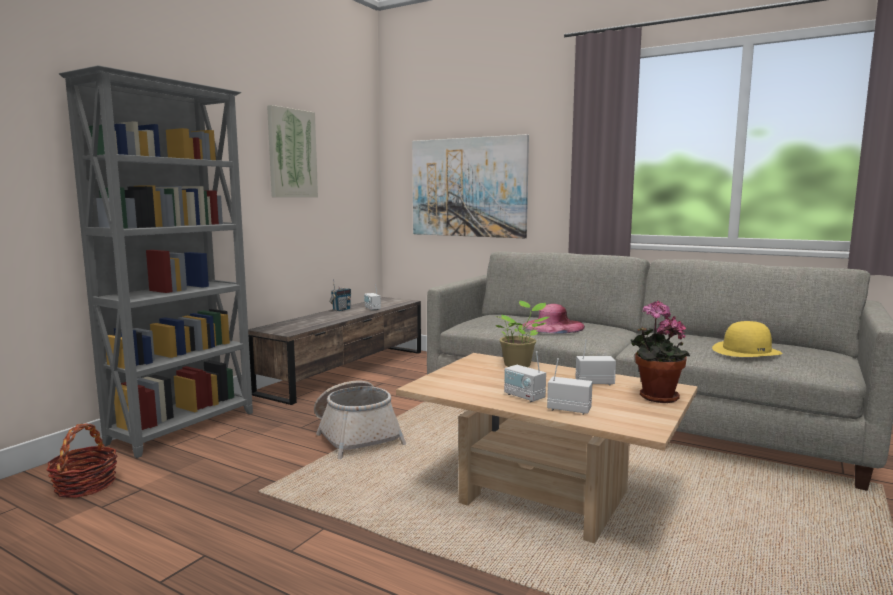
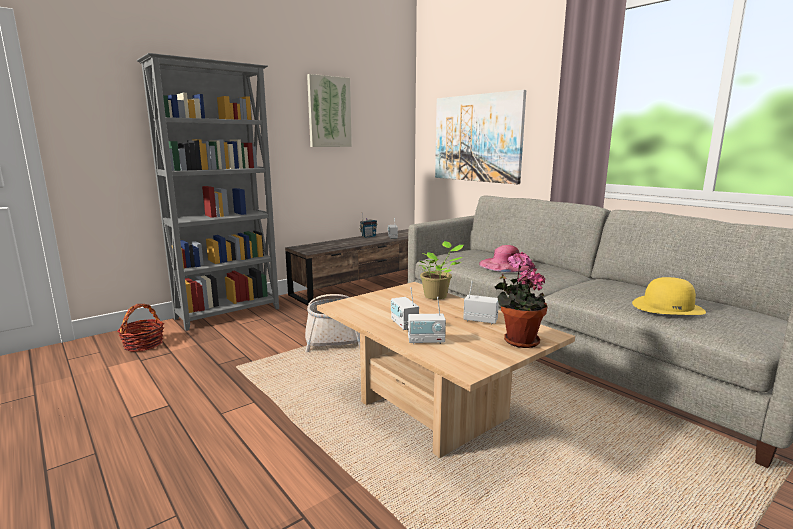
camera: 20 degrees right, 5 degrees up
(569, 409) = (426, 341): radio -> radio turned 135 degrees clockwise

